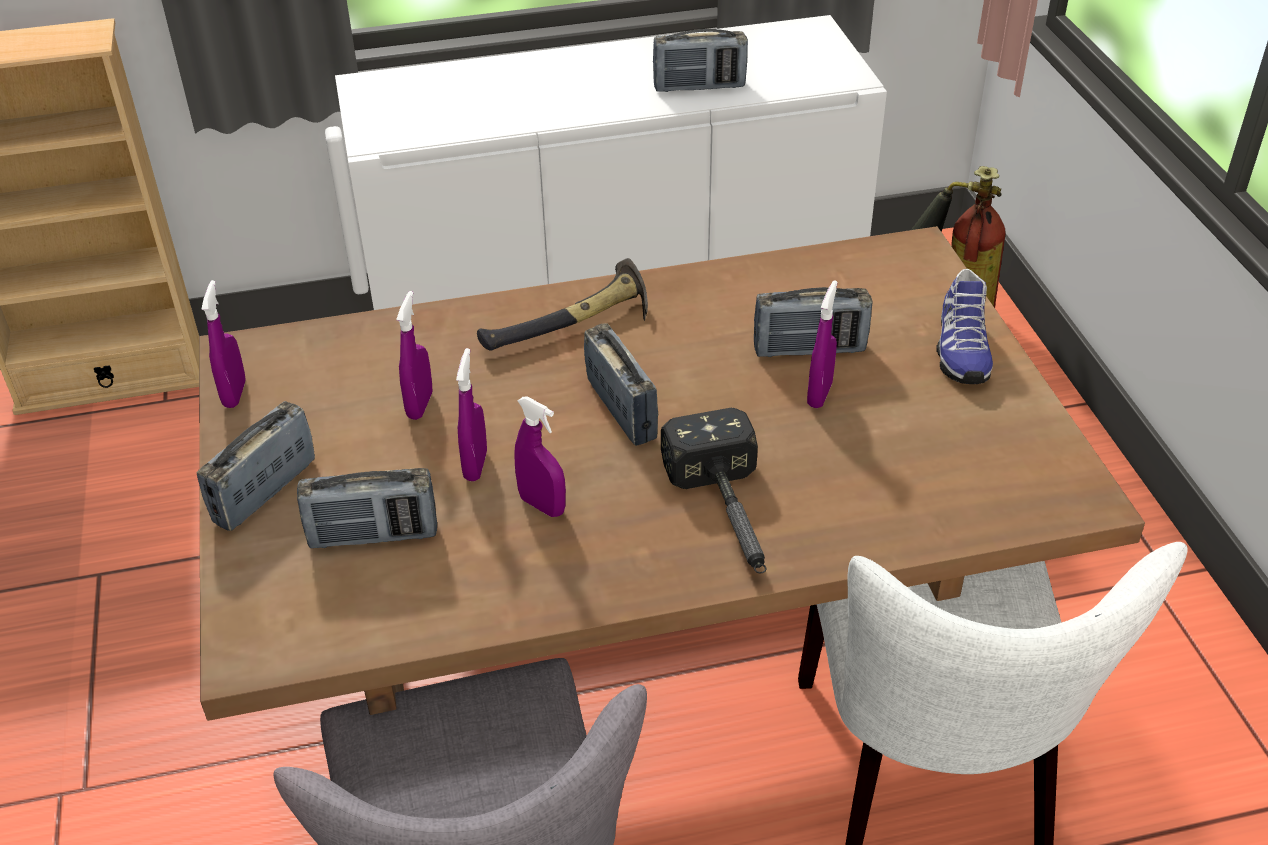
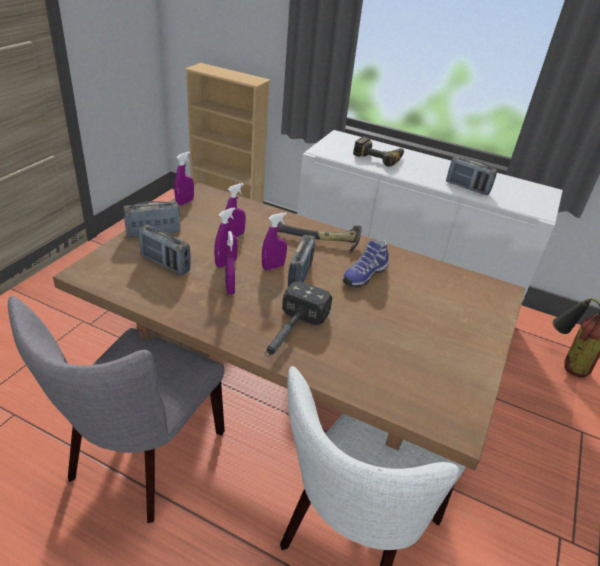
camera: 35 degrees right, 5 degrees down
(491, 96) = (379, 156): none -> power drill
(809, 349) = (403, 298): radio -> none
(819, 394) = (386, 316): purple spray bottle -> purple spray bottle (273, 267)
(959, 350) = (473, 336): shoe -> shoe (364, 275)

